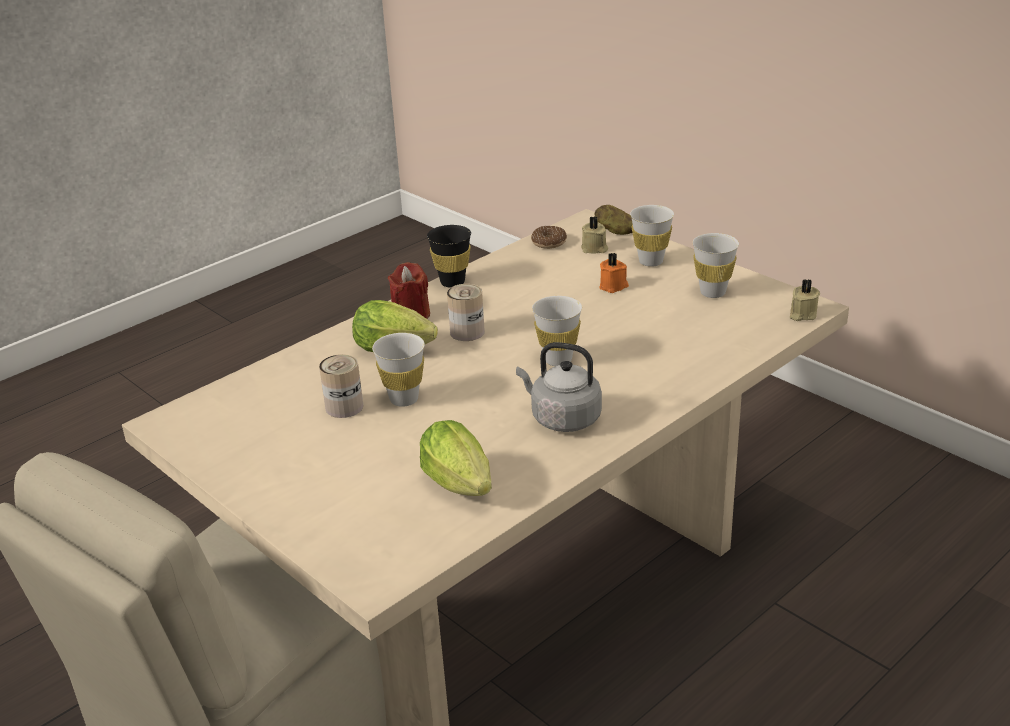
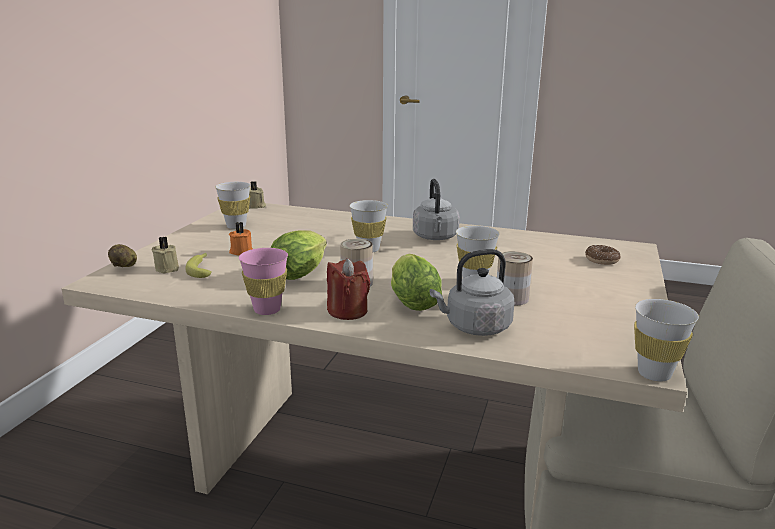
camera: 120 degrees left, 10 degrees down
(316, 366) = (474, 327): none -> grey kettle
(452, 282) = (267, 310): black cup -> pink cup
(462, 487) = (534, 246): lettuce -> lettuce (302, 272)
(549, 242) = (157, 287): donut -> donut (601, 260)
(578, 263) = (202, 269): none -> banana
(651, 261) = (189, 247): white cup -> white cup (654, 373)

